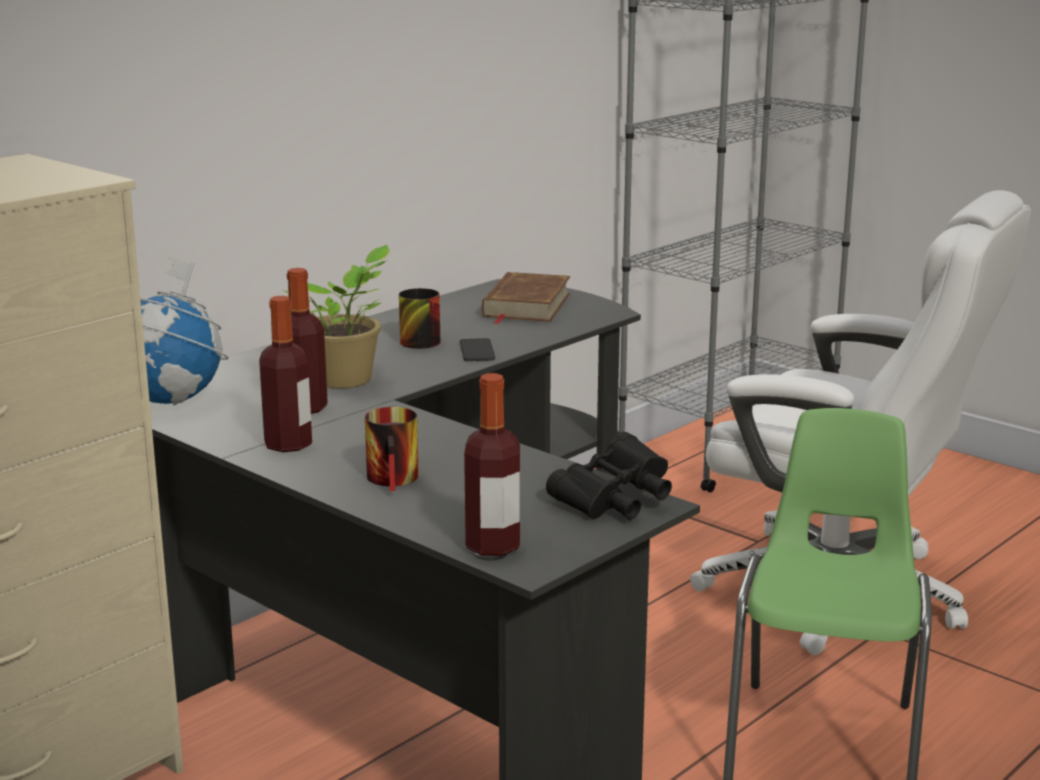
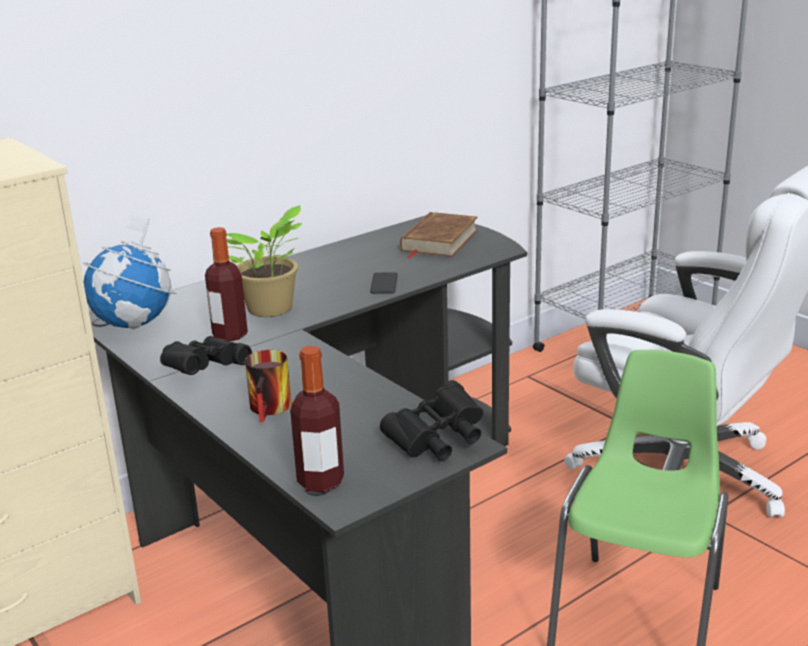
camera: 10 degrees right, 5 degrees up
(288, 445) = (203, 370): bottle -> black binoculars
(416, 340) = (341, 272): mug -> none

